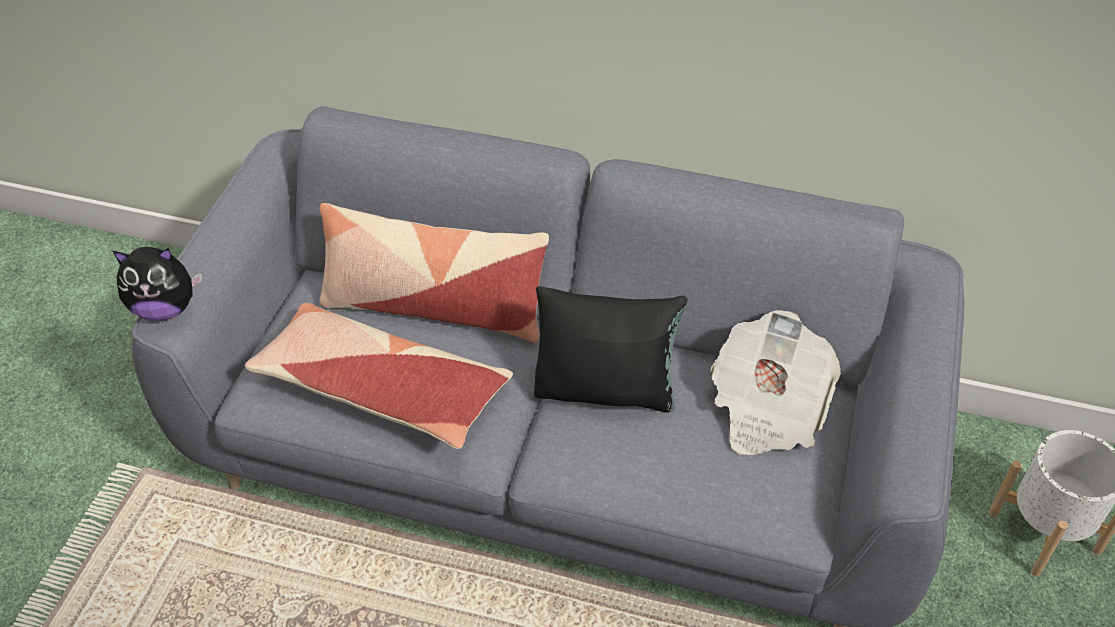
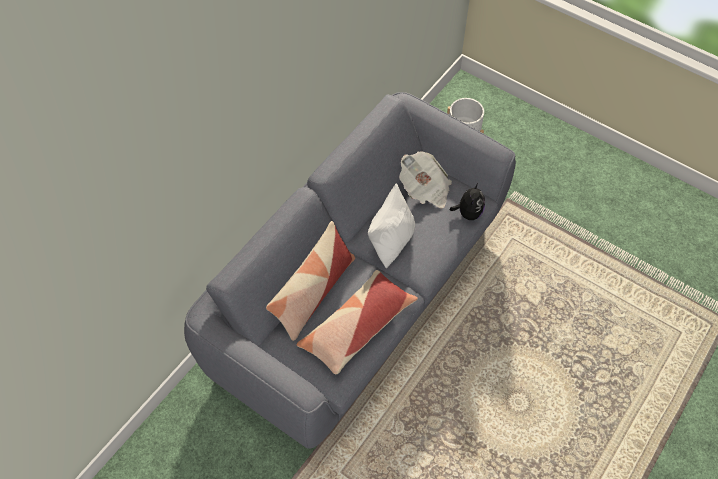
camera: 70 degrees left, 10 degrees up
(165, 308) = (300, 395): plush toy -> plush toy (468, 213)
(606, 389) = (391, 241): black pillow -> white pillow

